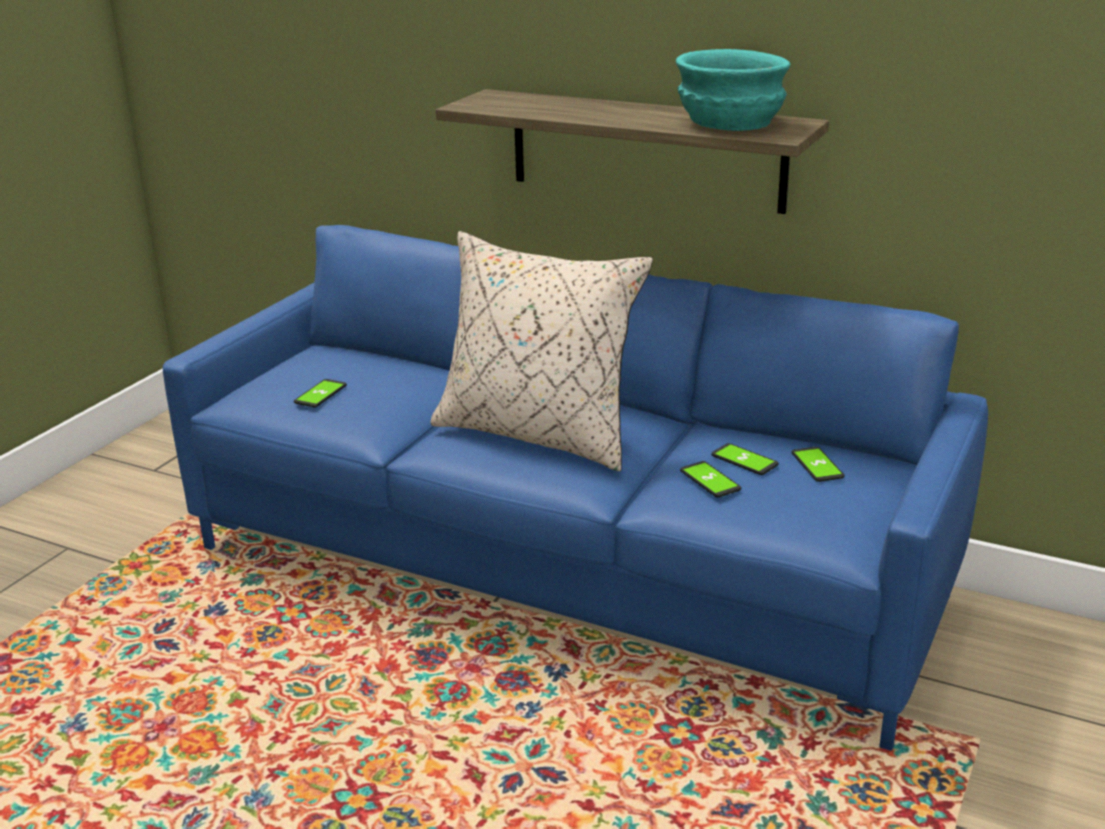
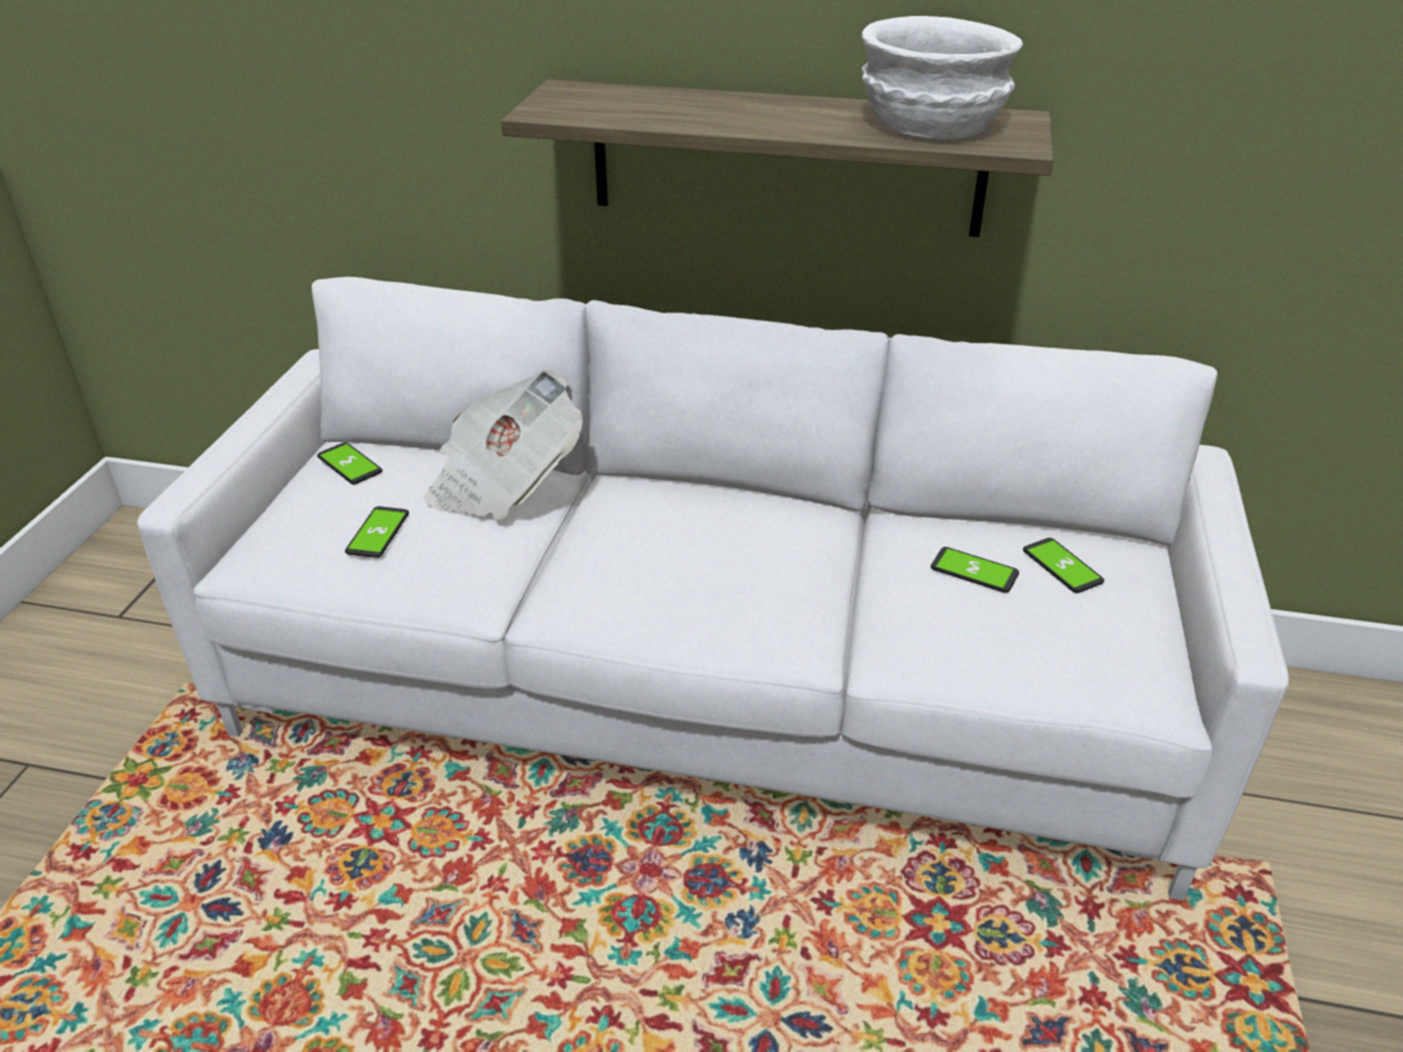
camera: 15 degrees left, 10 degrees up
(421, 374) = (504, 481): none -> newspaper
(539, 434) = (697, 561): beige pillow -> none
(558, 575) = (704, 704): blue sofa -> white sofa
(710, 480) = (949, 610): phone -> phone (350, 464)
(729, 123) = (930, 124): turquoise bowl -> white bowl

